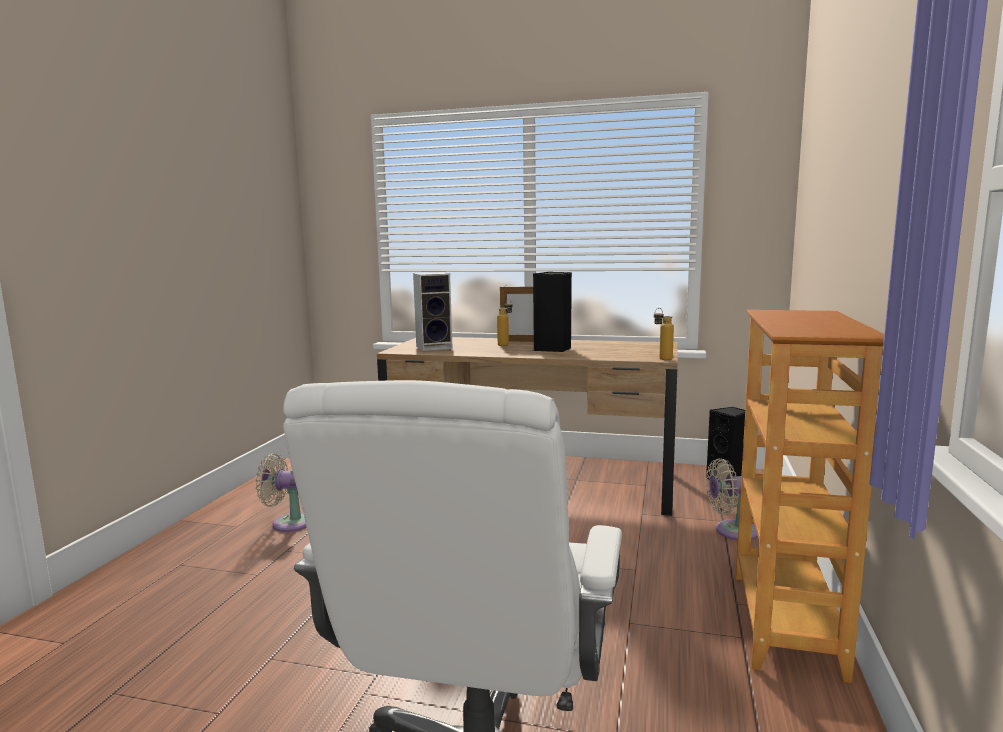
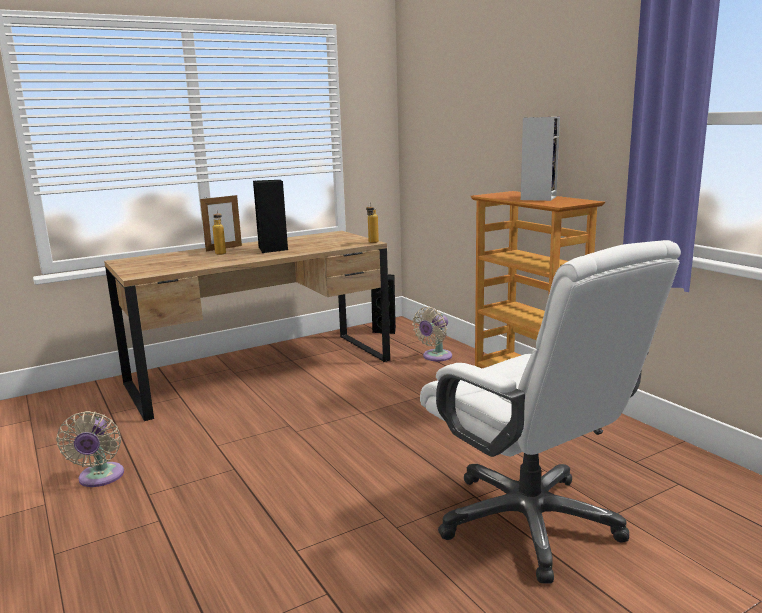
camera: 45 degrees left, 5 degrees up
(288, 523) = (100, 478): beige fan -> beige fan turned 60 degrees counterclockwise
(435, 347) = (163, 265): speaker -> speaker (538, 198)

